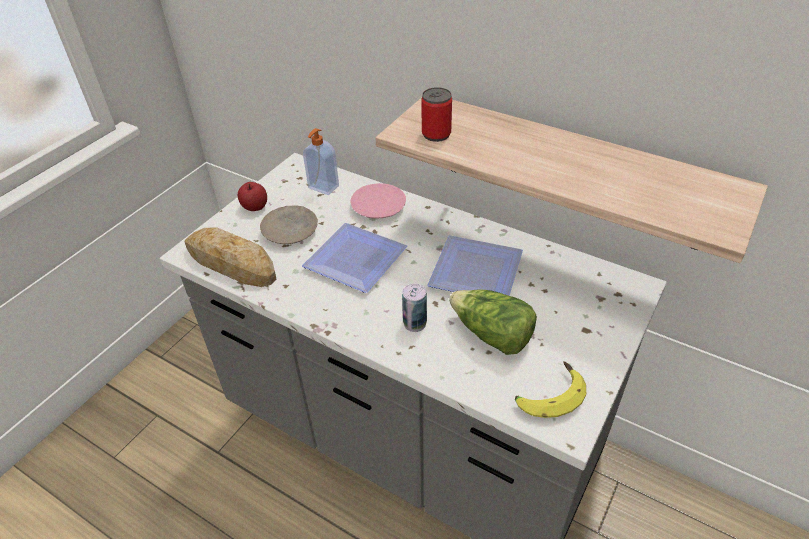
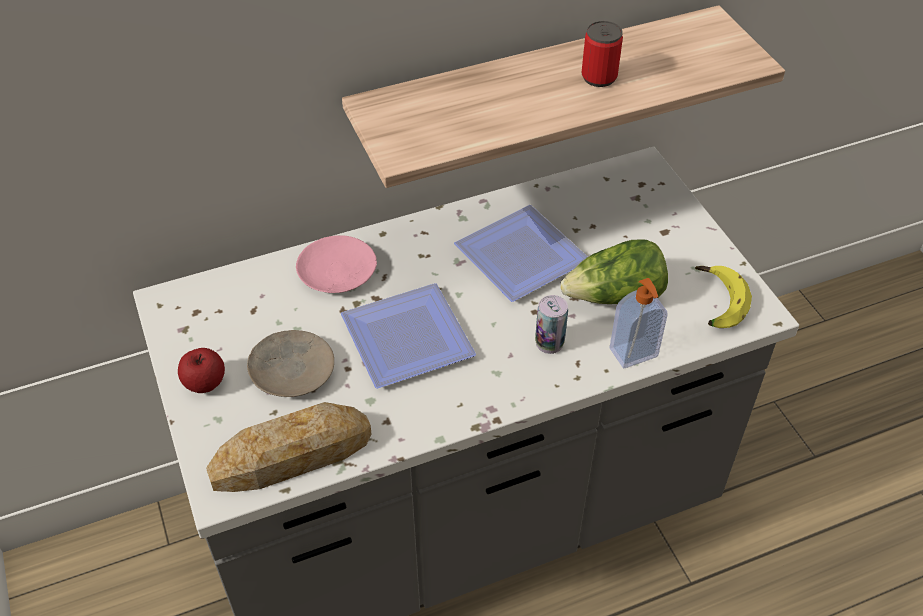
camera: 55 degrees left, 5 degrees up
(323, 187) = (243, 300): soap dispenser -> soap dispenser (634, 354)
(436, 134) = (434, 133): can -> can (599, 77)

